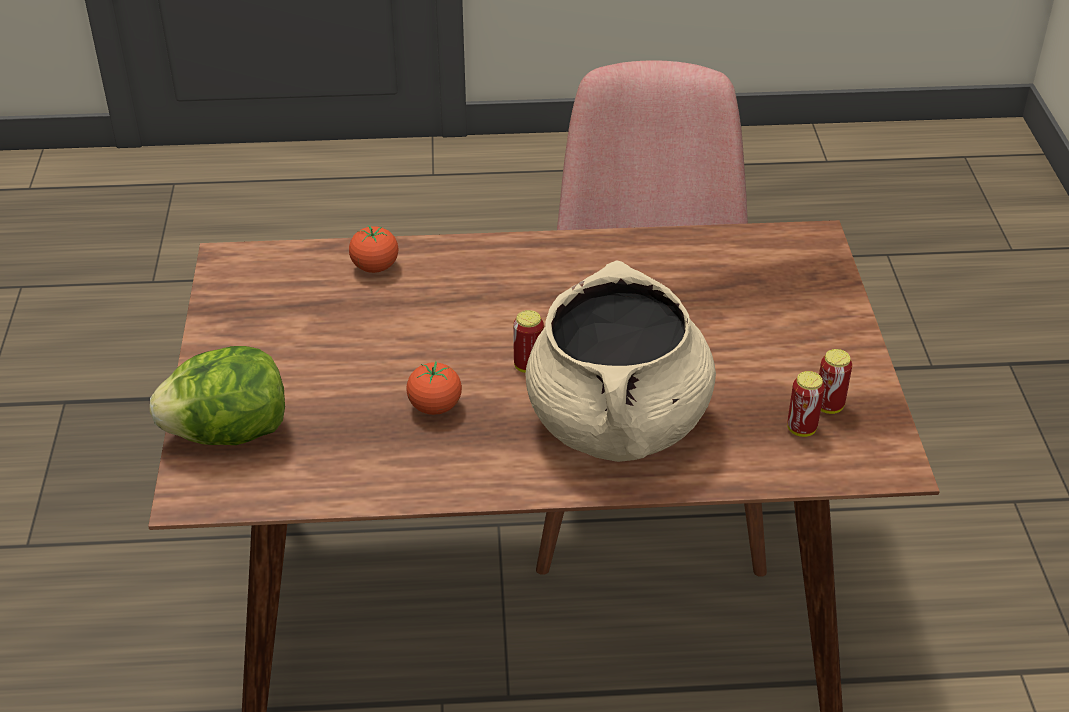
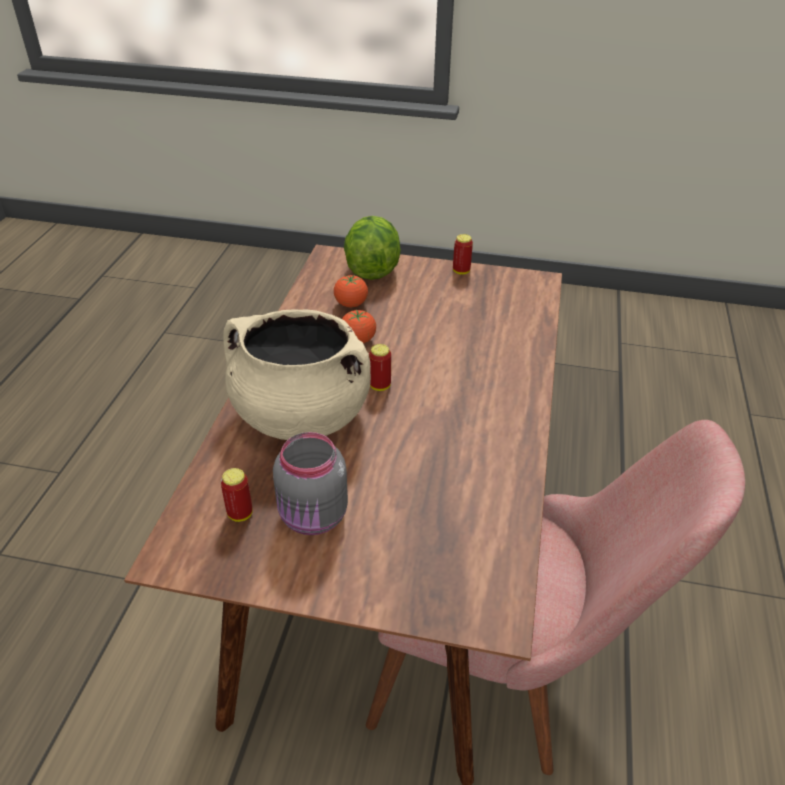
camera: 105 degrees right, 0 degrees up
(375, 267) = (517, 336): tomato -> tomato (351, 304)
(772, 371) = (314, 517): none -> grey jar
(829, 406) = (255, 541): can -> can (461, 271)

